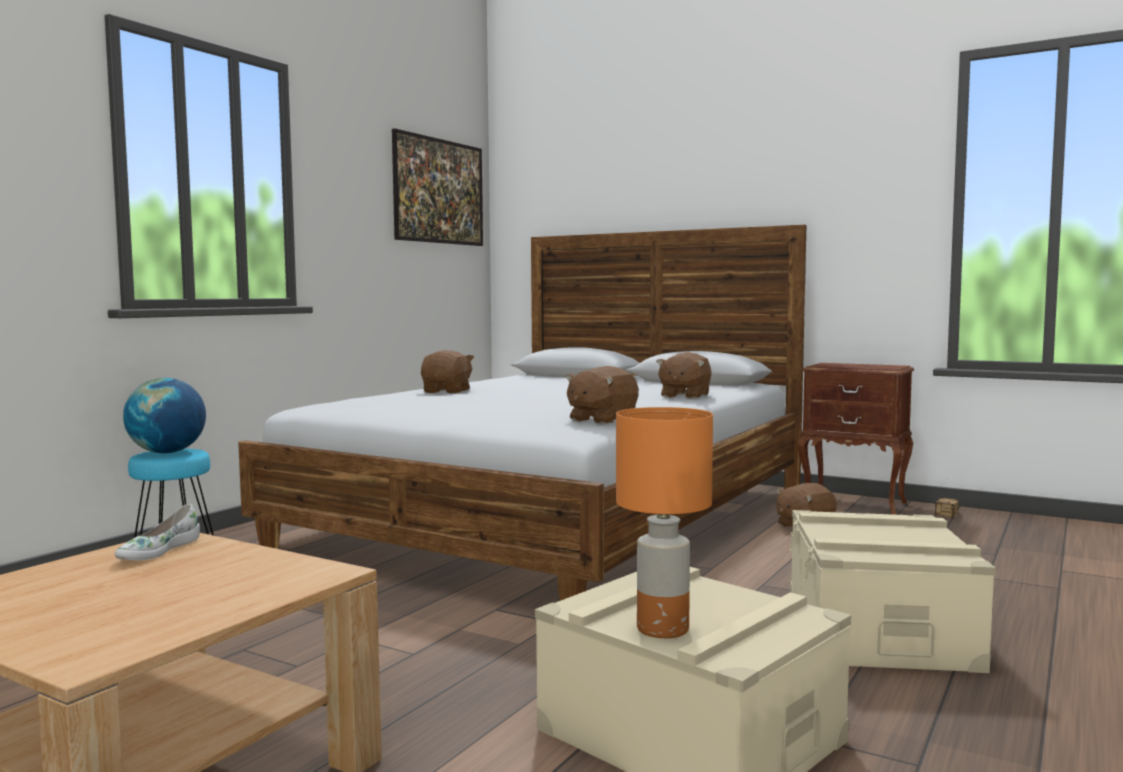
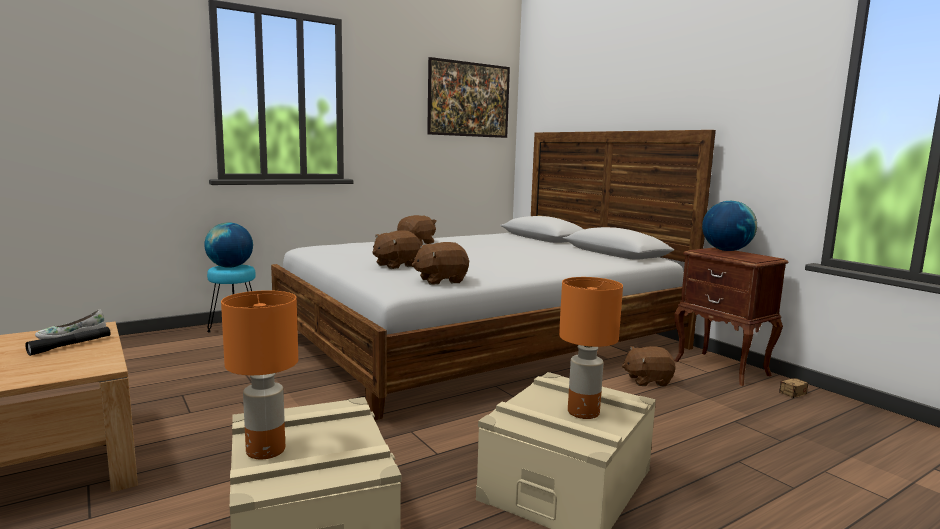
camera: 25 degrees right, 5 degrees up
(198, 561) = (70, 346): none -> black flashlight
(684, 396) = (561, 265): brown plush toy -> brown plush toy (396, 265)
(841, 364) = (726, 250): none -> globe
(896, 536) = (582, 412): none -> orange table lamp

